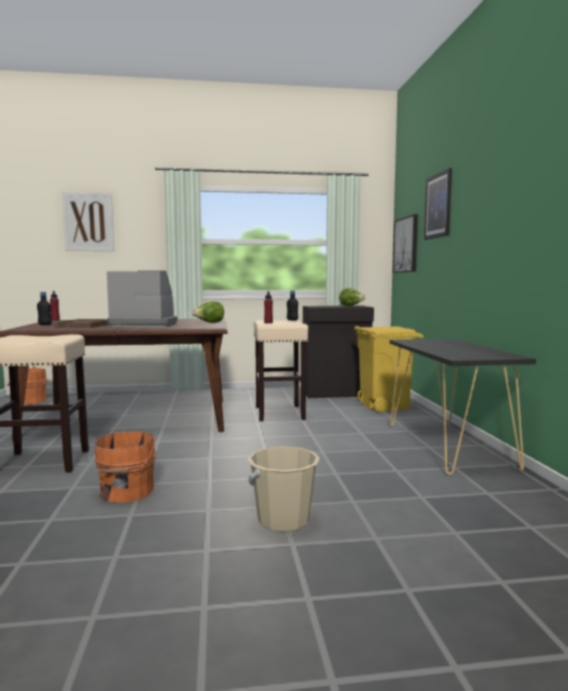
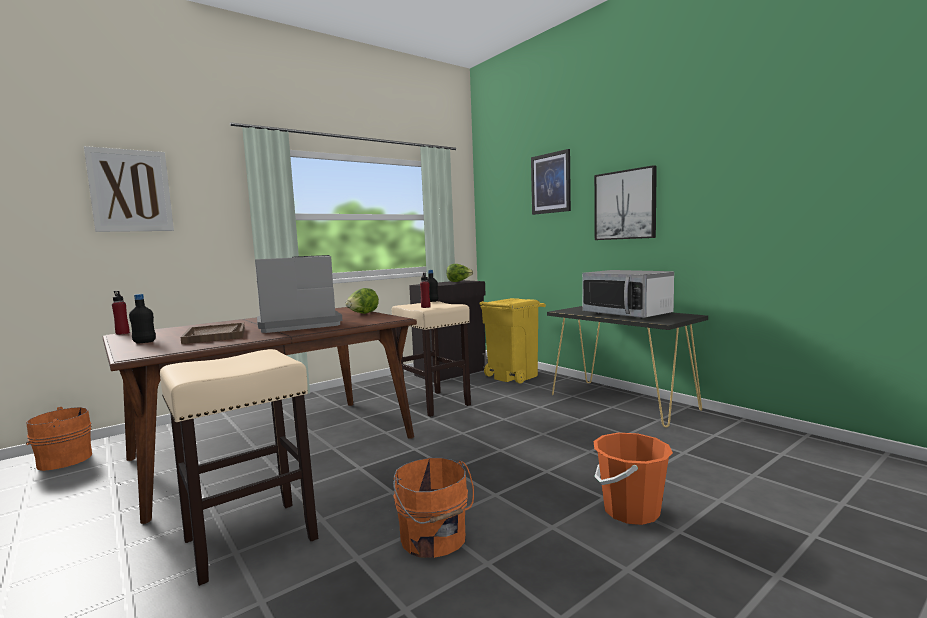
camera: 30 degrees left, 0 degrees up
(283, 520) = (631, 511): beige bucket -> orange bucket
(406, 245) = (500, 219): picture -> picture (625, 205)
(452, 349) = (627, 314): none -> microwave

